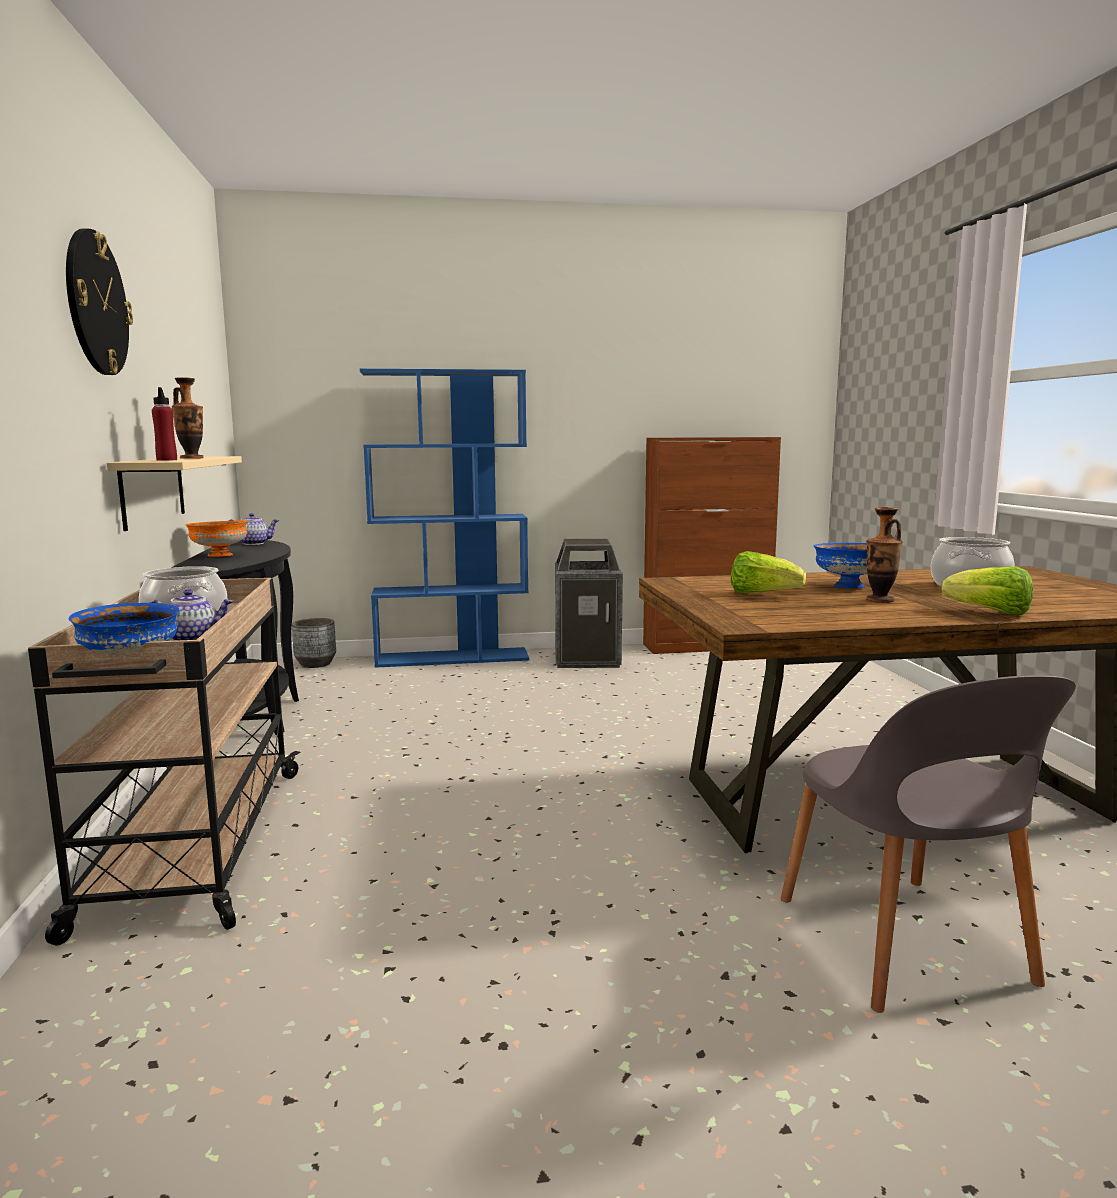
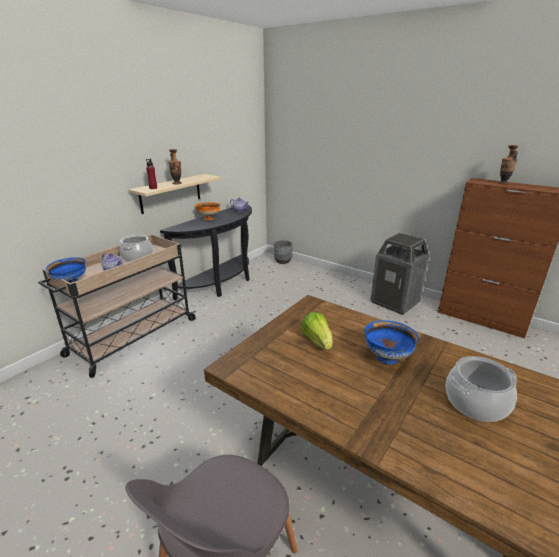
camera: 45 degrees right, 15 degrees up
(96, 303) = (124, 124): wall clock -> none
(453, 658) = (337, 277): blue bookcase -> none
(880, 600) = (361, 384): vase -> vase (503, 183)
(990, 612) = (388, 442): lettuce -> none

